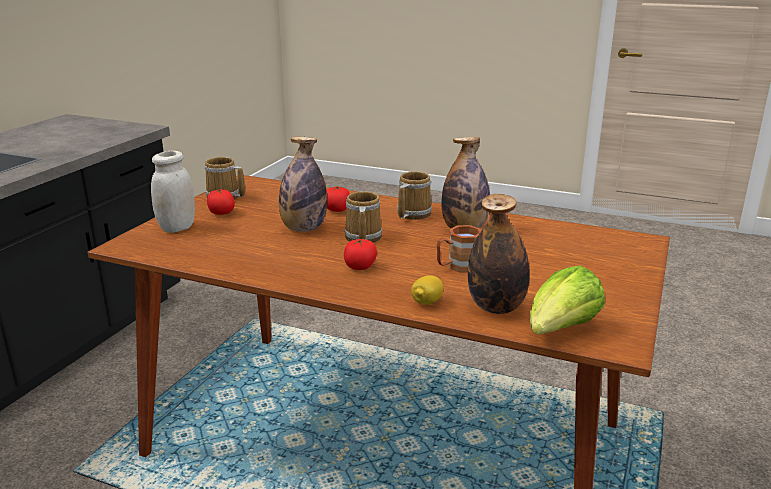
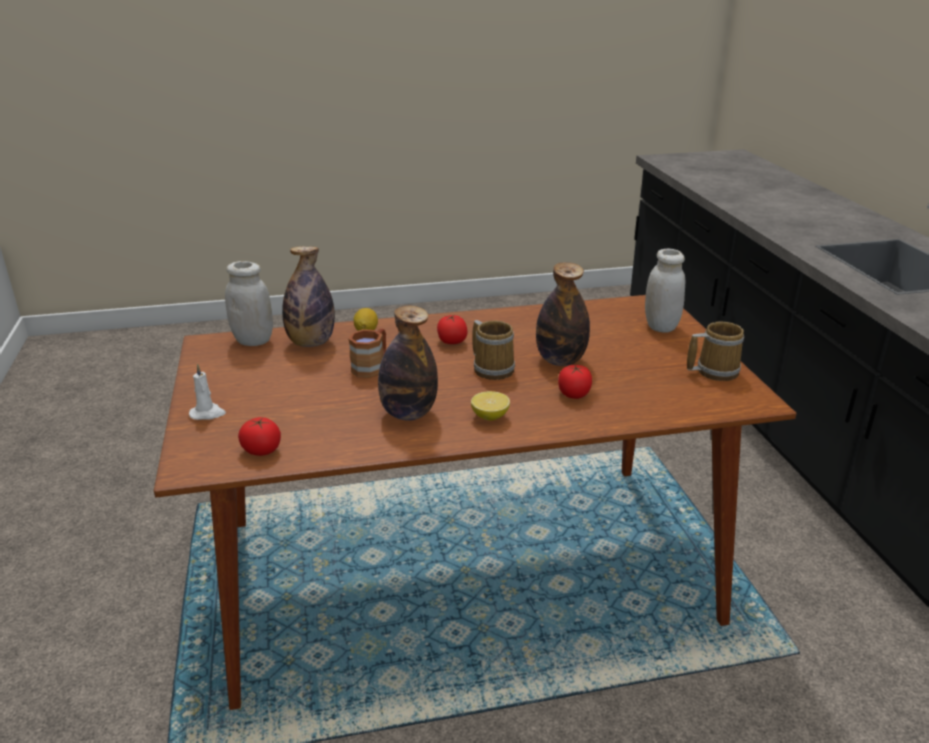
camera: 145 degrees right, 5 degrees up
(221, 213) = (666, 352): tomato -> tomato (262, 450)
(411, 214) = (490, 416): mug -> lemon
(560, 330) = (253, 340): lettuce -> white jar
(626, 270) = (208, 414): none -> white candle

